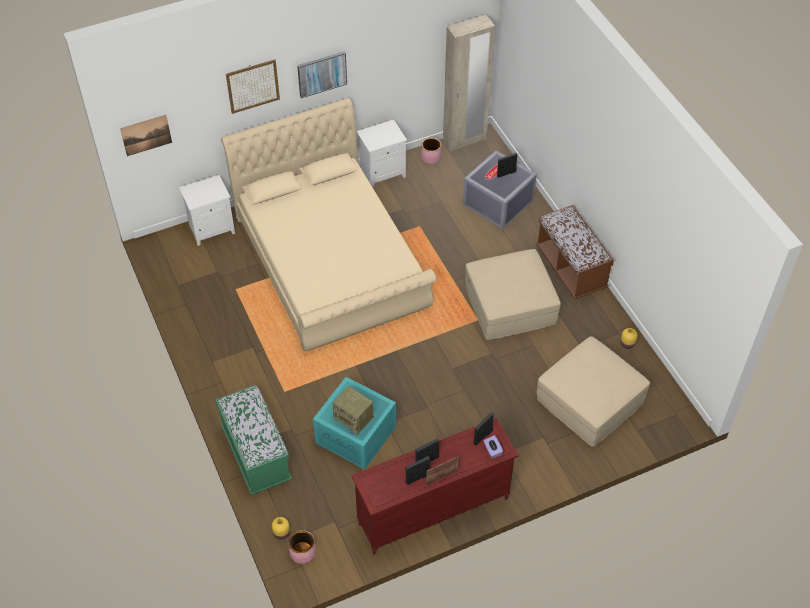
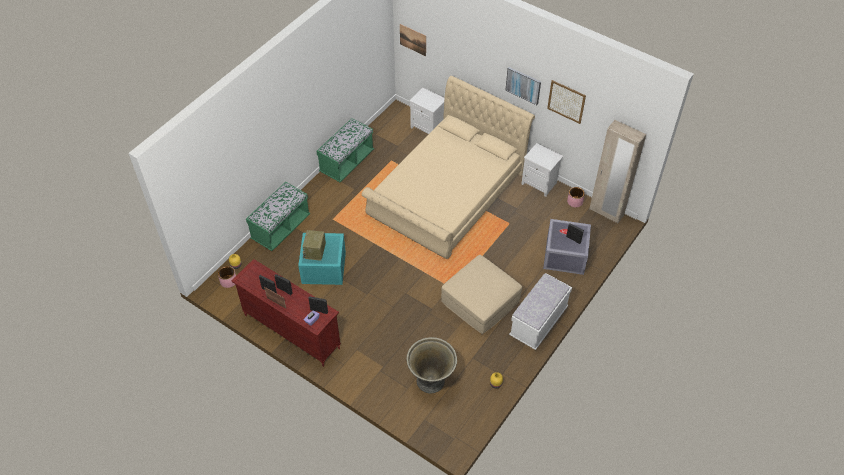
camera: 60 degrees right, 0 degrees up
(200, 335) = (347, 162): none -> green bench
(252, 85) = (479, 58): picture -> picture (566, 101)
(571, 268) = (538, 322): brown bench -> white bench
(590, 400) = (431, 381): beige ottoman -> grey planter

